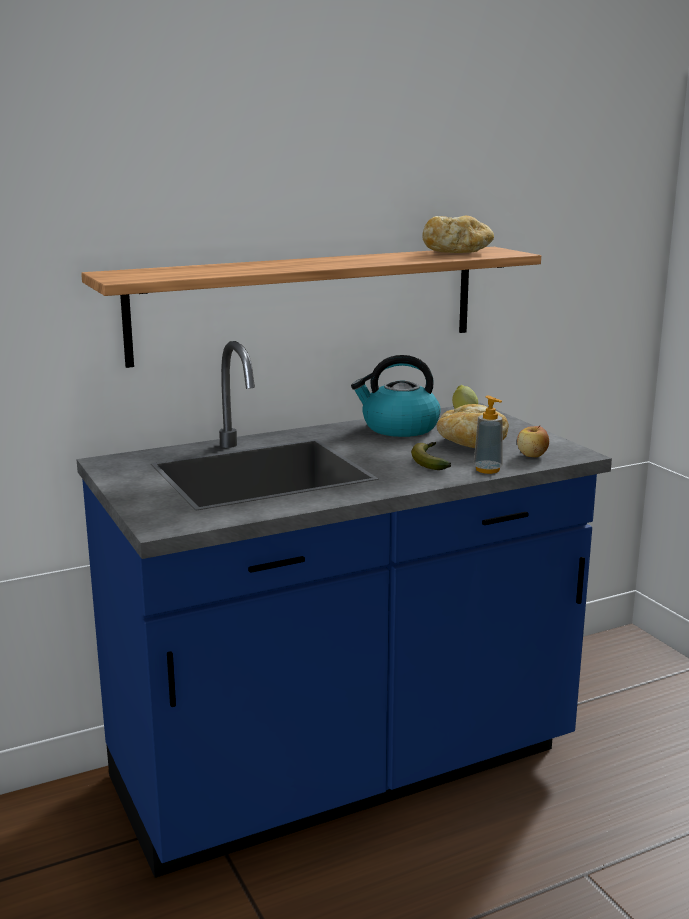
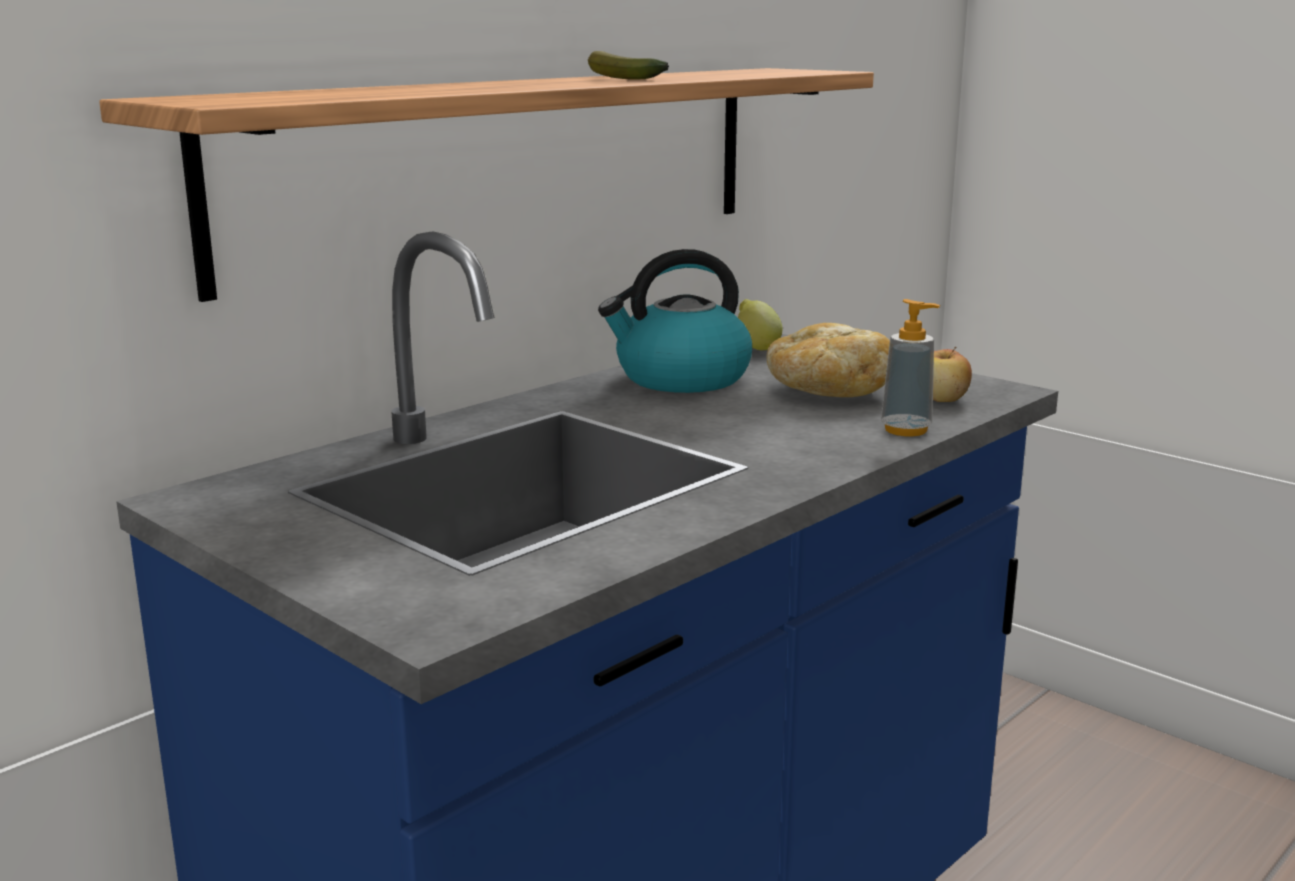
camera: 20 degrees left, 0 degrees up
(430, 461) = (798, 427): banana -> banana (622, 77)
(456, 252) = (740, 71): bread -> none

